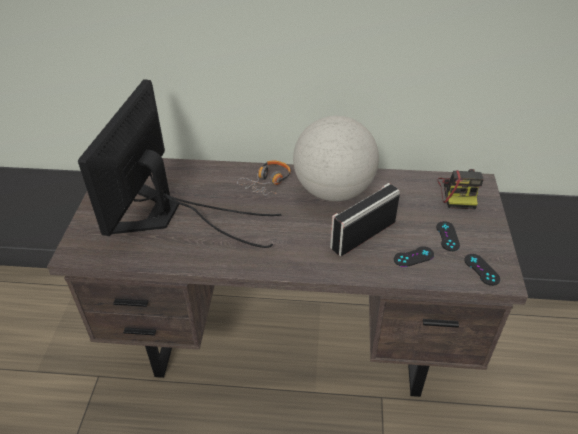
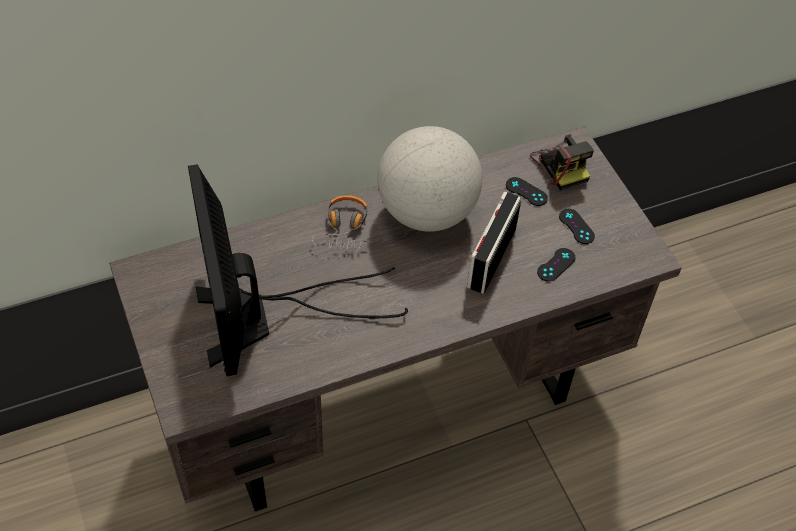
camera: 30 degrees left, 10 degrees up
(481, 269) = (627, 254): black game controller -> black game controller (526, 191)

